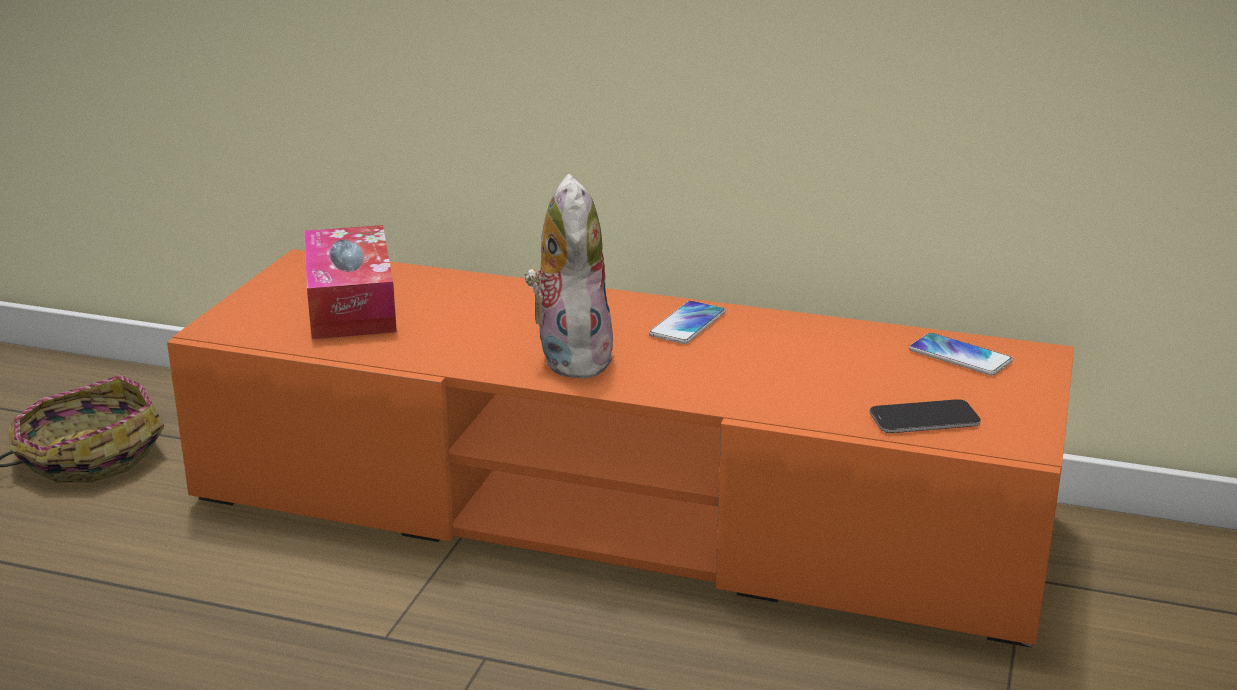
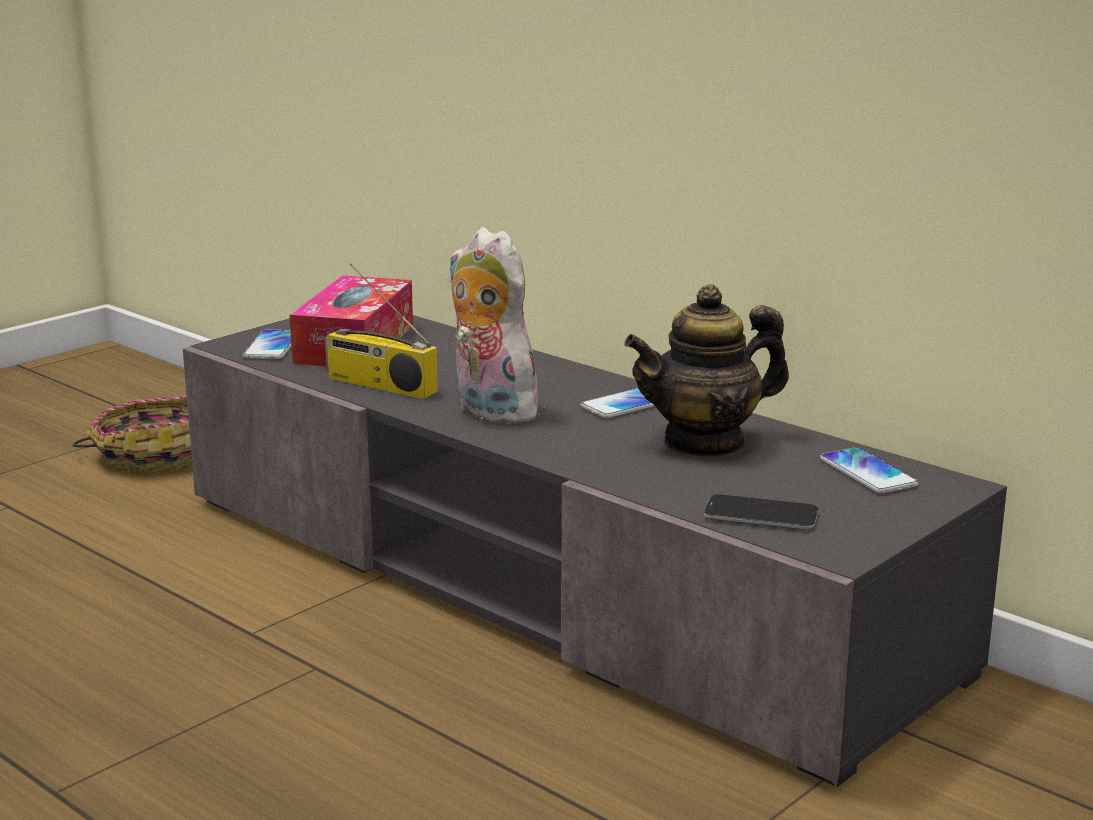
camera: 25 degrees right, 5 degrees down
(266, 322) = (272, 346): none -> phone
(430, 348) = (379, 385): none -> radio
(569, 357) = (488, 411): plush toy -> plush toy turned 60 degrees counterclockwise
(618, 509) = (546, 581): orange tv stand -> grey tv stand
(798, 353) = (705, 442): none -> teapot

